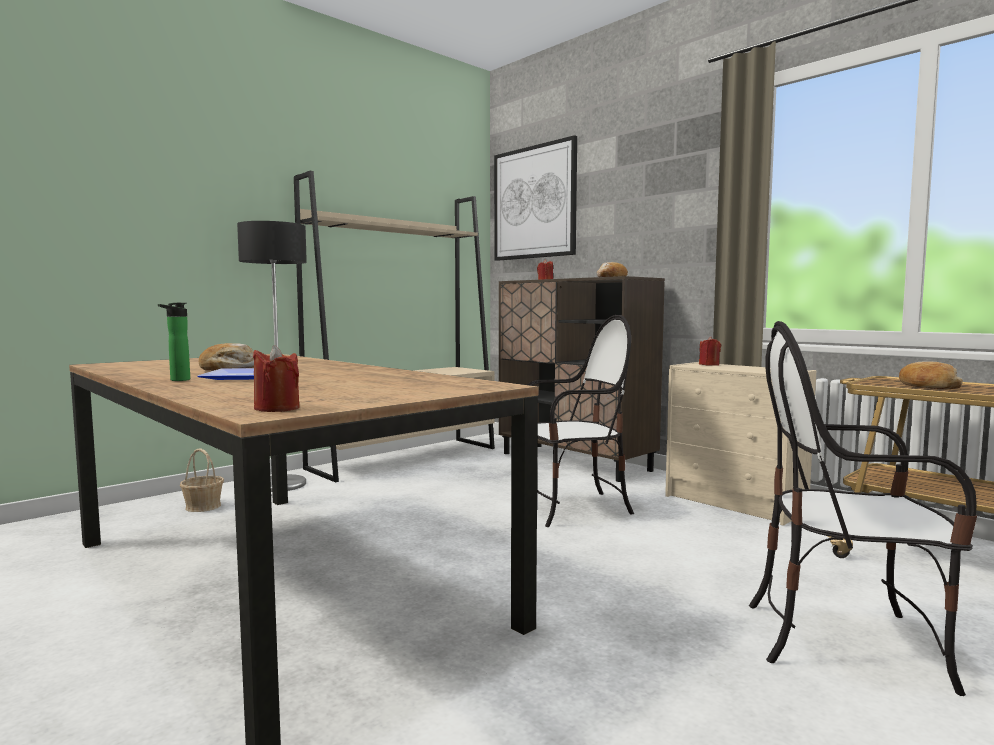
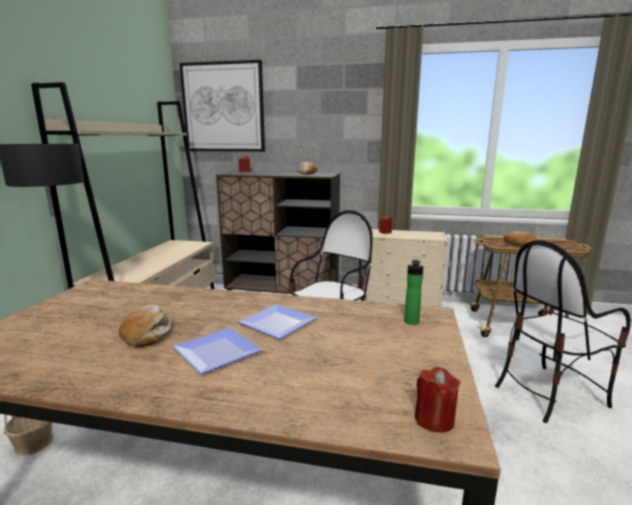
camera: 35 degrees left, 10 degrees up
(177, 380) = (170, 382): bottle -> bottle (411, 322)
(330, 375) = (278, 325): none -> plate

